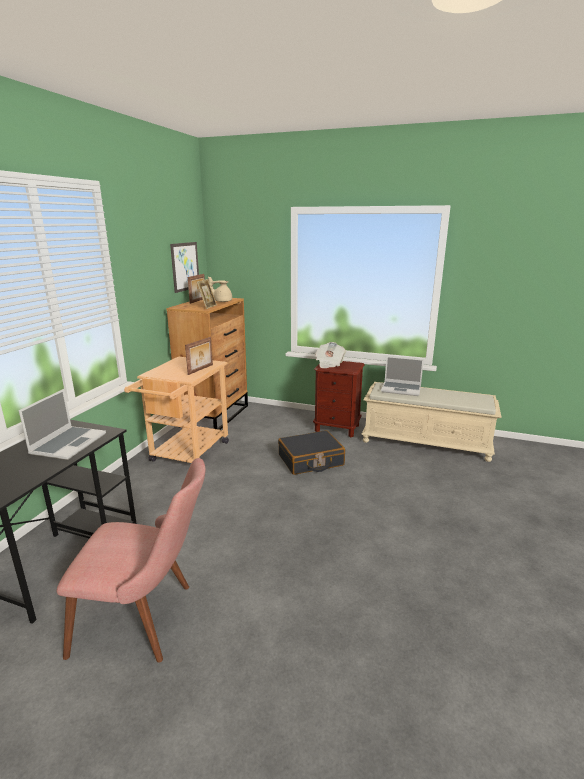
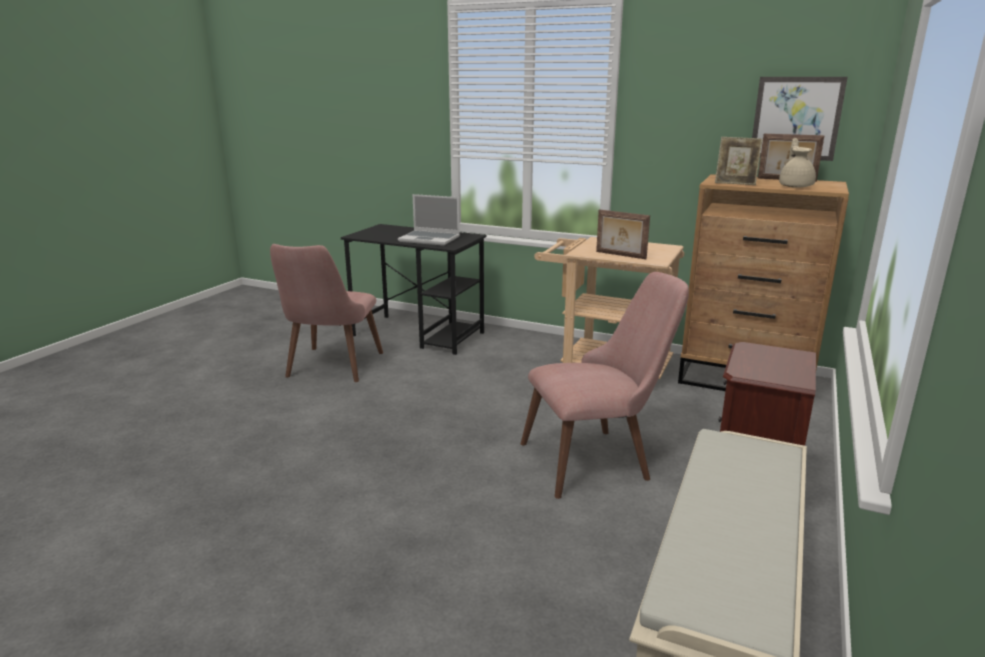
camera: 95 degrees right, 0 degrees up
(310, 460) = (599, 458): black suitcase -> pink chair
(329, 363) = (778, 354): newspaper -> none
(401, 389) = (759, 474): laptop -> none

